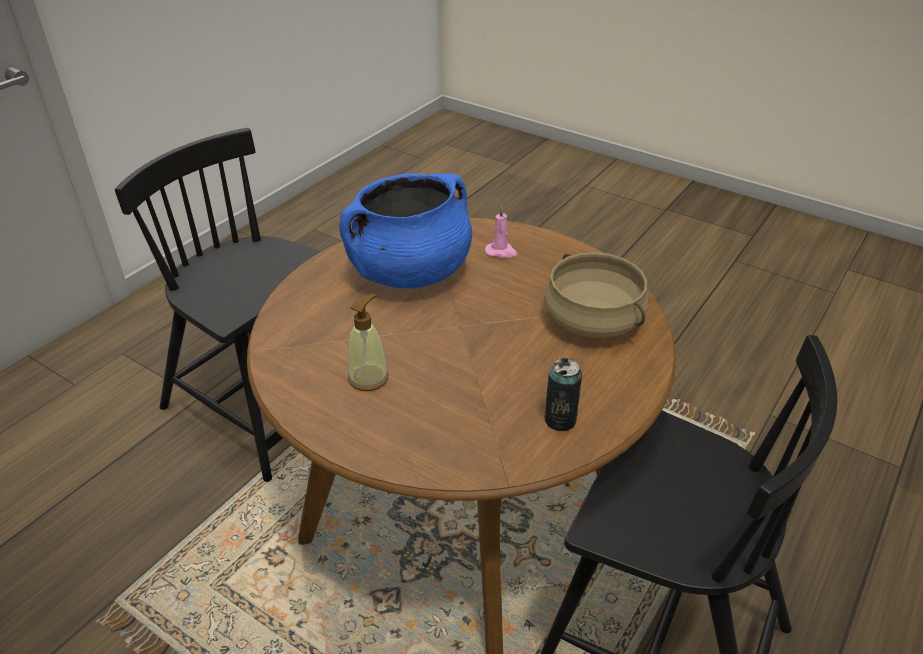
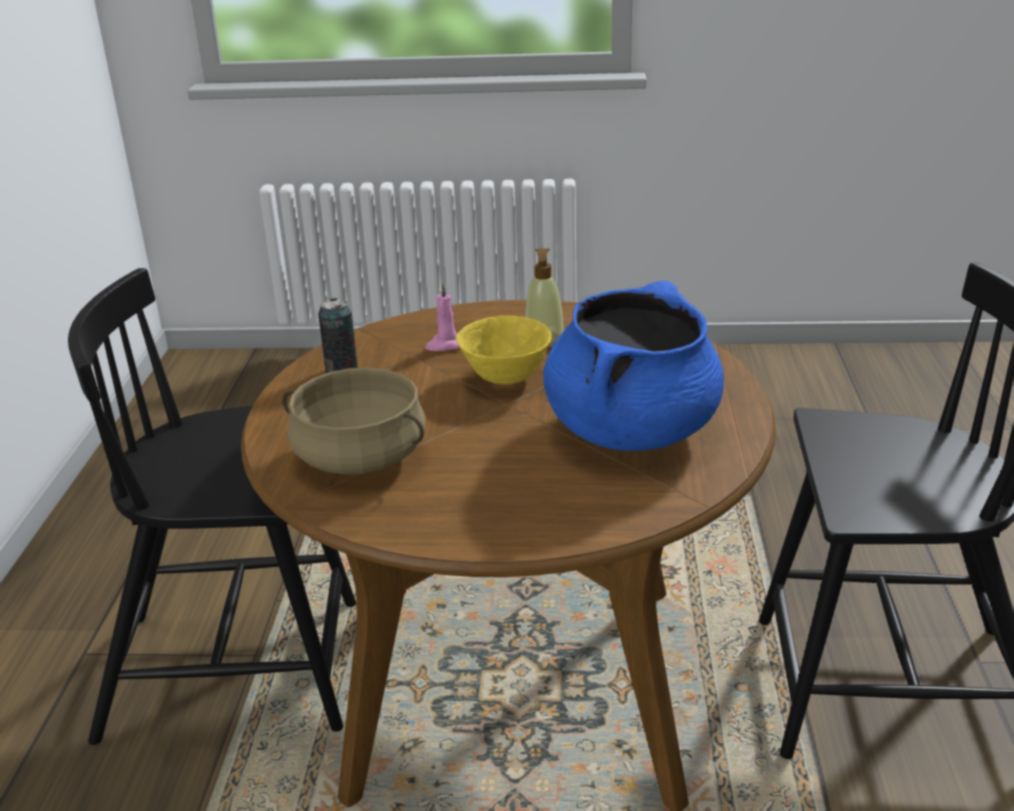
camera: 150 degrees right, 10 degrees down
(439, 350) = (505, 378): none -> yellow bowl
(501, 252) = (549, 497): pink candle -> pink candle (445, 345)

